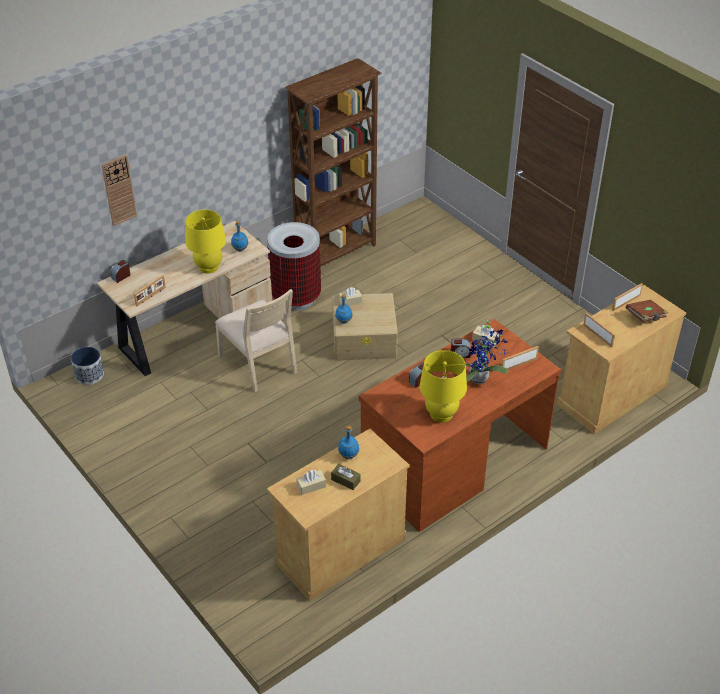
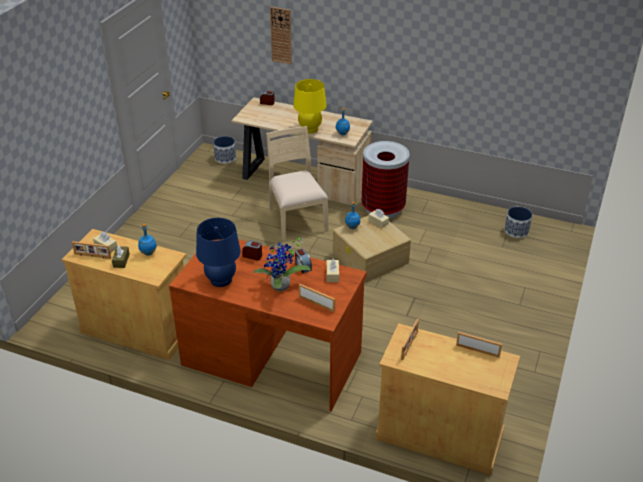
camera: 60 degrees right, 5 degrees down
(151, 296) = (257, 120): picture frame -> picture frame (92, 256)
(259, 363) = (296, 219): beige chair -> beige chair turned 135 degrees clockwise
(337, 252) = (454, 208): brown bookcase -> none
(402, 233) = (516, 231): none -> planter
(441, 414) = (221, 280): yellow table lamp -> blue table lamp
(646, 317) = (469, 371): brown book -> none

